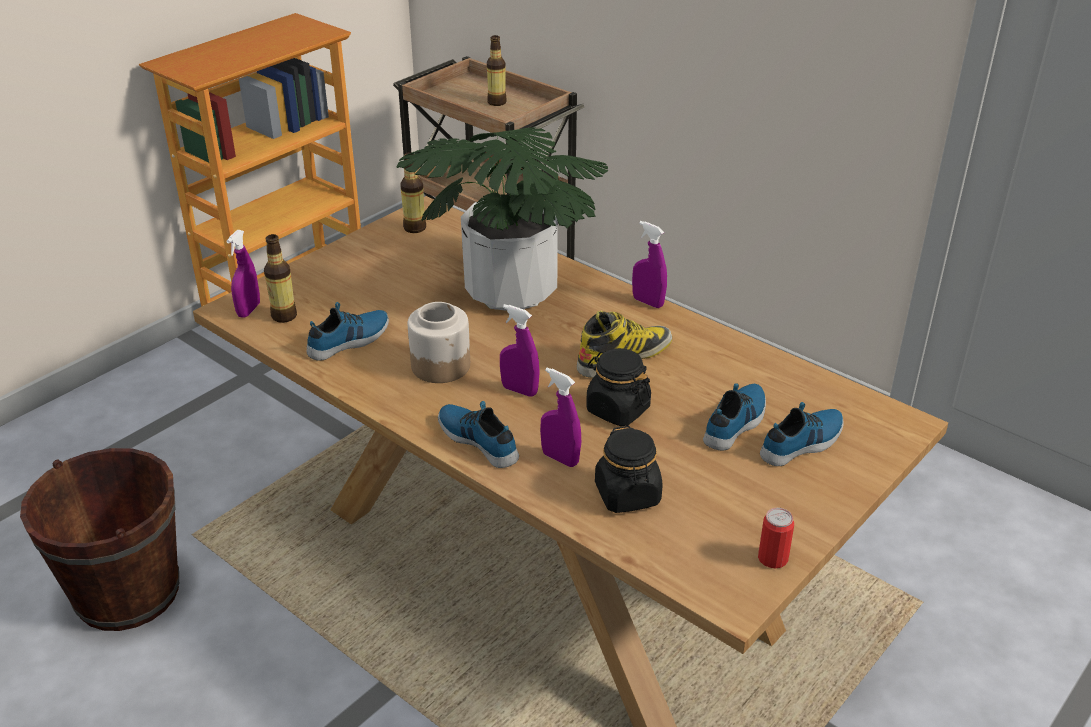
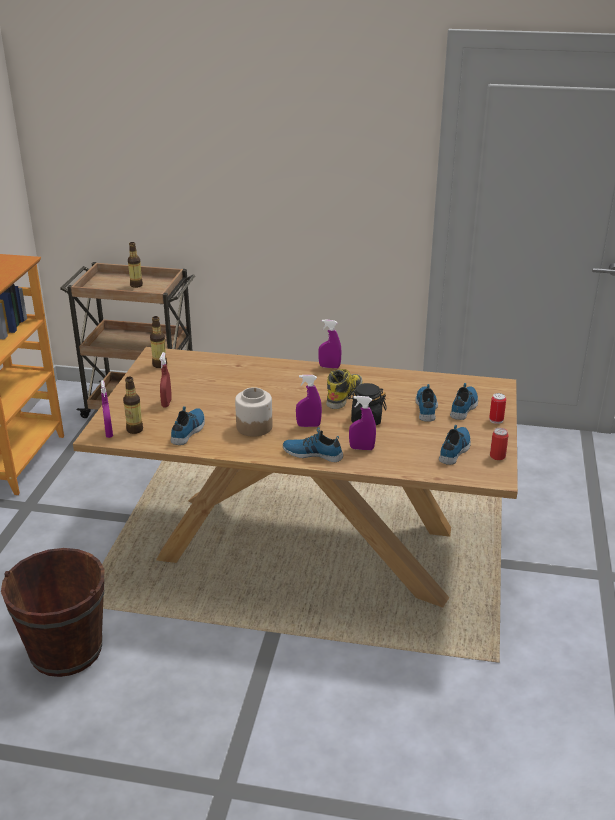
camera: 30 degrees left, 5 degrees down
(364, 289) = (166, 403): none -> red spray bottle
(511, 291) = (251, 381): potted plant -> none
(627, 495) = (409, 453): black jar -> none
(711, 517) = (455, 449): none -> shoe
(836, 488) = (496, 420): none -> can

